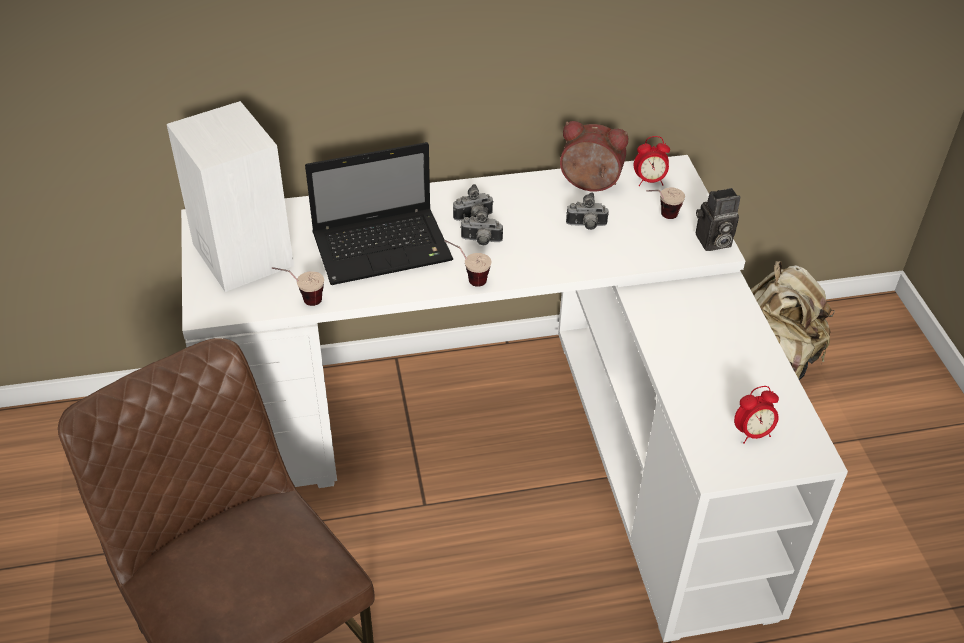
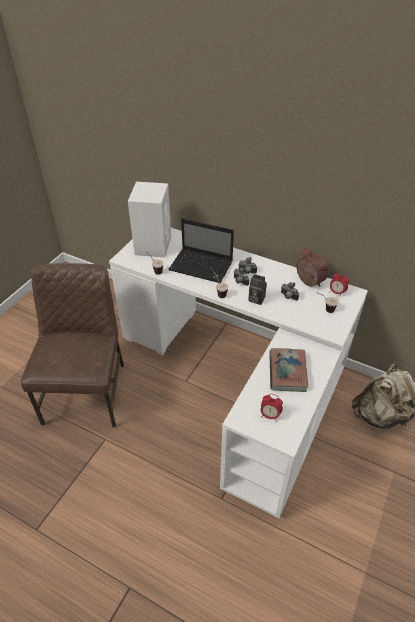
camera: 40 degrees right, 0 degrees up
(704, 350) = (287, 372): none -> book
(712, 242) = (336, 331): camera -> camera (255, 299)

